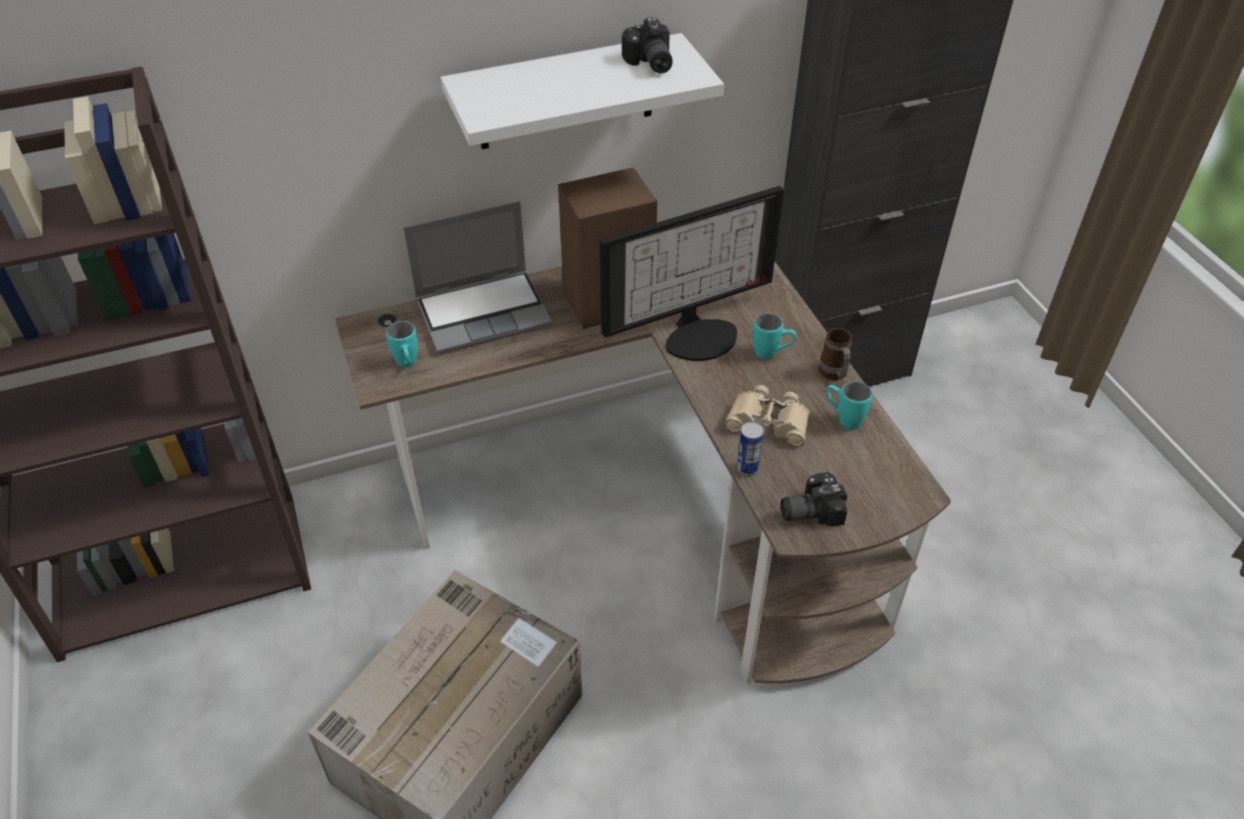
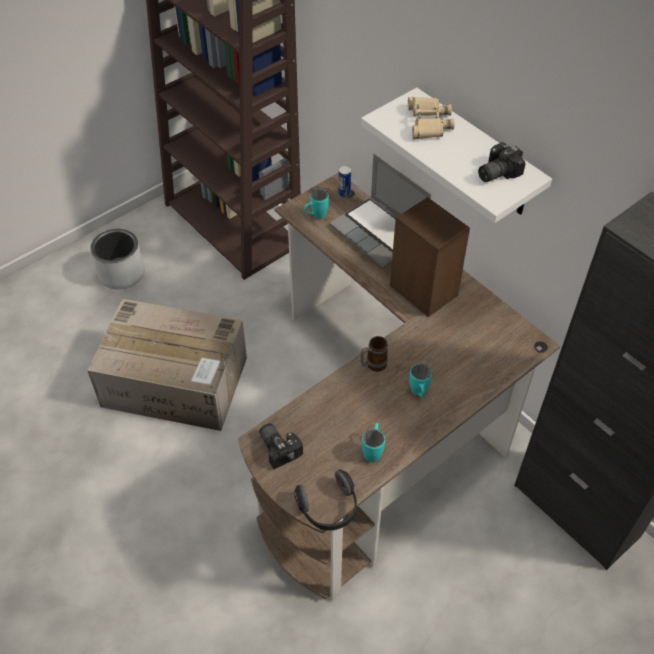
camera: 70 degrees right, 5 degrees up
(173, 771) = (121, 274): none -> grey planter
(698, 334) = (417, 347): monitor -> none
(747, 468) = (302, 405): can -> can (344, 194)
(768, 422) = (350, 407): beige binoculars -> beige binoculars (428, 122)
(834, 375) = (415, 436): mug -> mug (372, 365)
(919, 484) = (329, 509): none -> headphones

